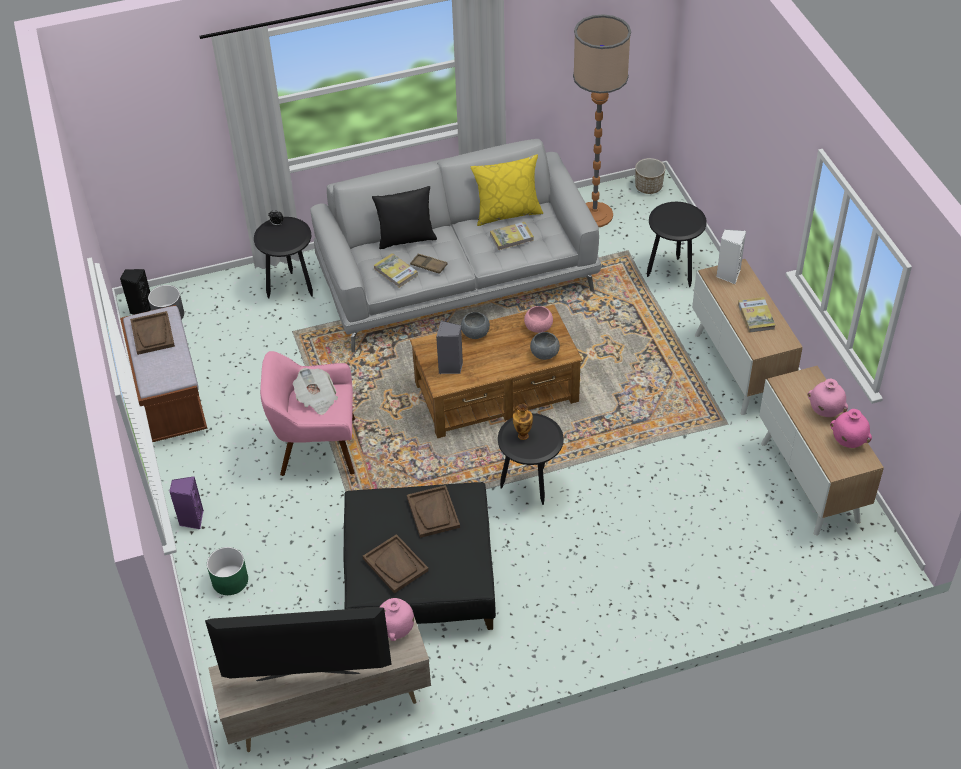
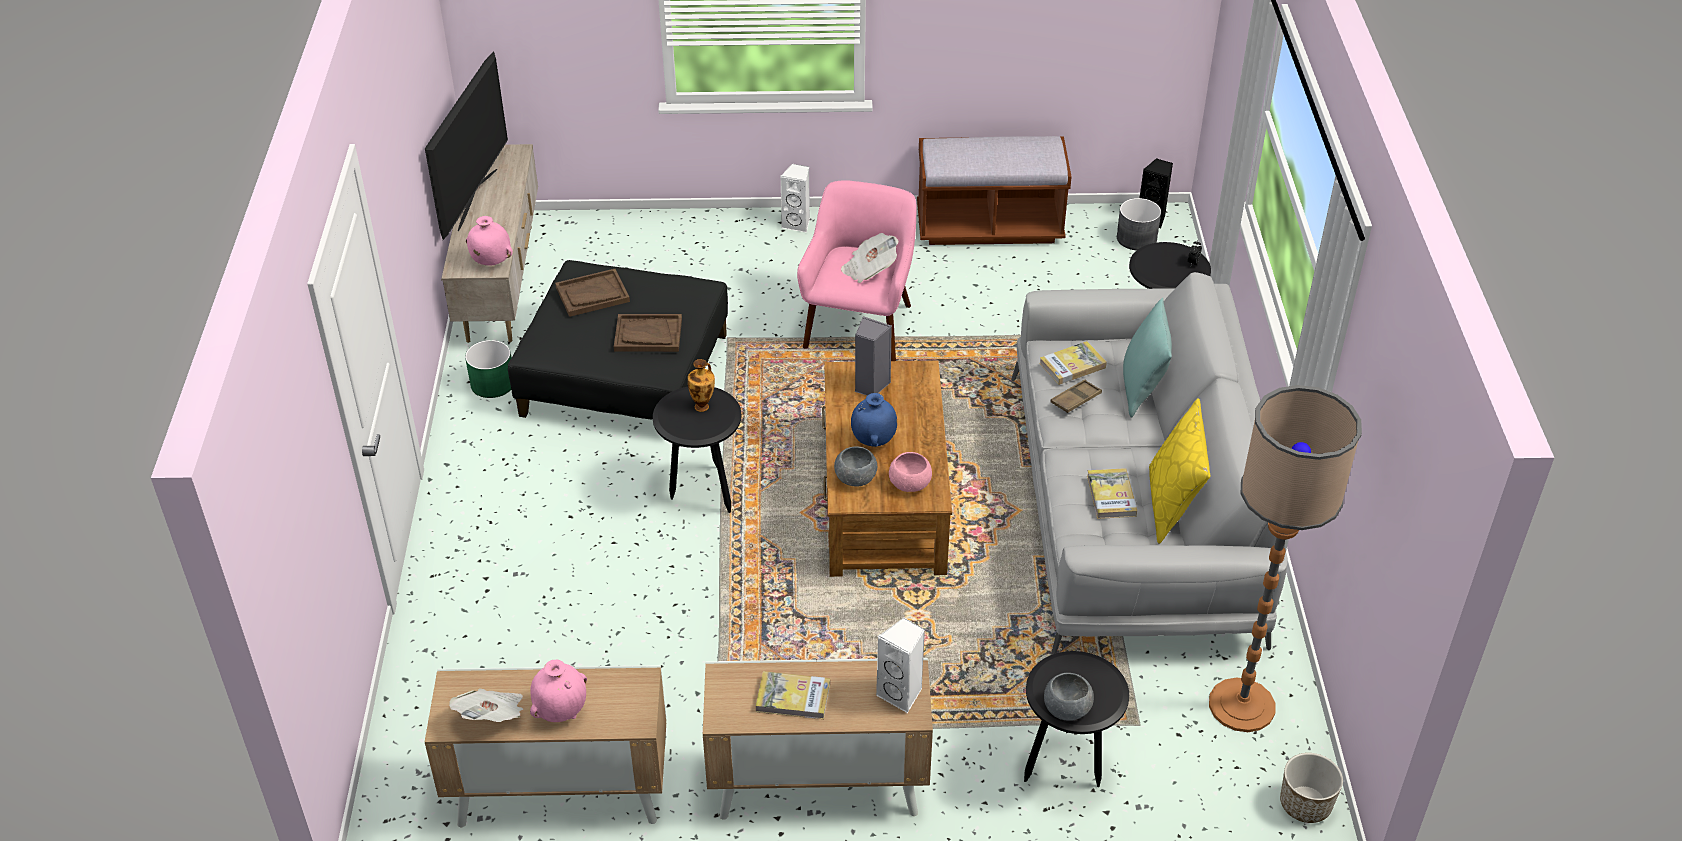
camera: 105 degrees right, 5 degrees down
(153, 334) = (1019, 151): brown tray -> none
(191, 519) = (797, 224): purple speaker -> white speaker
(229, 580) = (700, 240): green planter -> green planter (492, 383)
(406, 239) = (1142, 389): black pillow -> turquoise pillow
(475, 333) = (924, 420): grey bowl -> grey bowl (1067, 708)
(505, 353) = (873, 441): none -> blue vase
(847, 442) = (492, 717): pink vase -> newspaper

